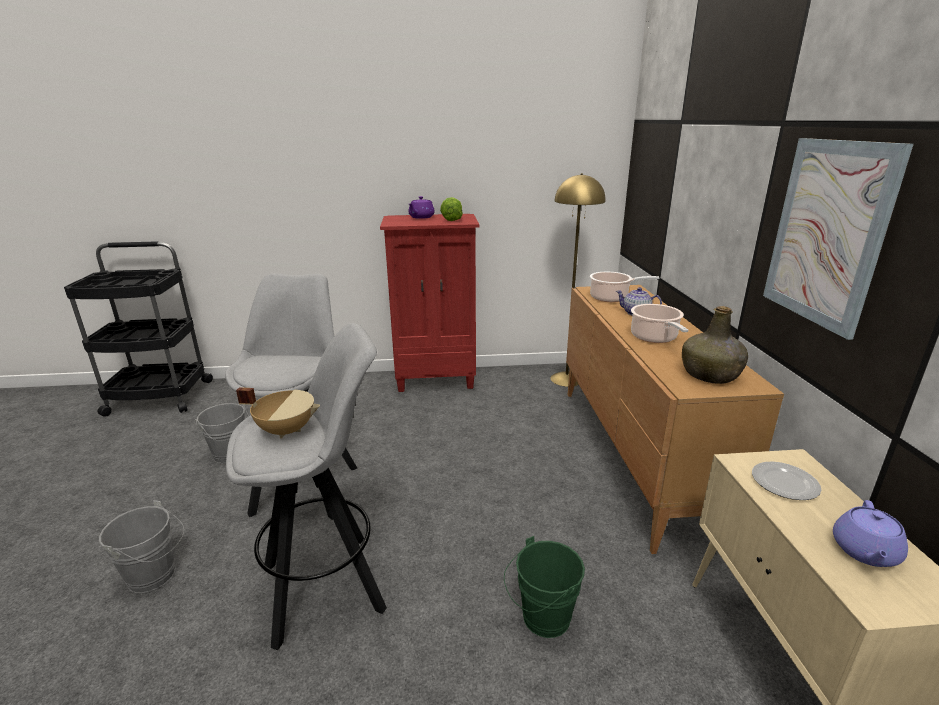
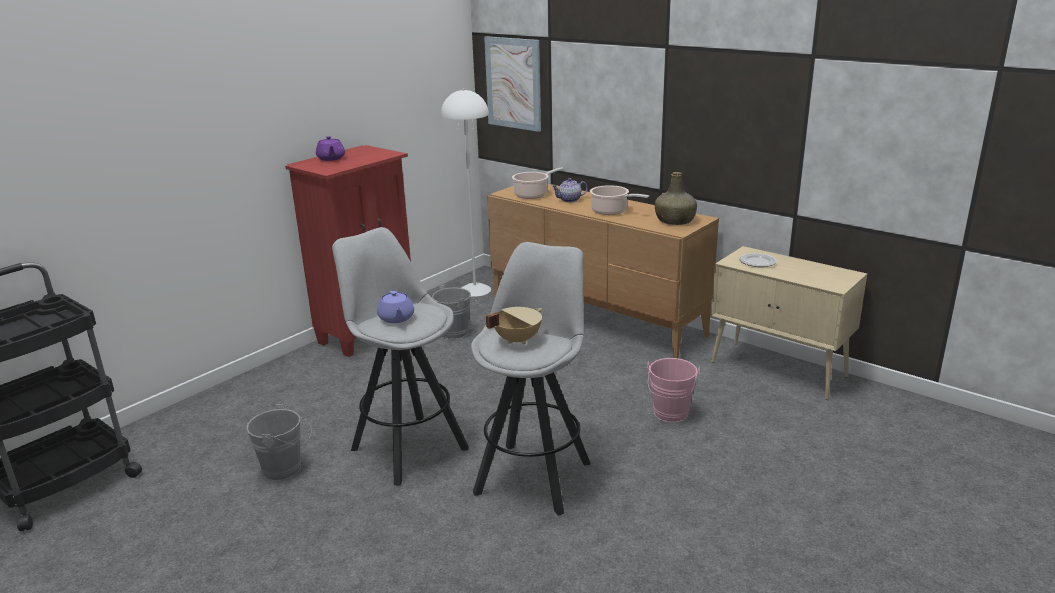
camera: 45 degrees left, 0 degrees up
(156, 576) = (403, 549): grey bucket -> grey bucket (457, 332)
(452, 219) = (369, 154): lettuce -> none
(541, 619) = (670, 415): green bucket -> pink bucket
(566, 379) = (475, 290): yellow floor lamp -> white floor lamp
(827, 233) = (723, 114): picture -> picture (513, 83)
(865, 552) = (813, 272): purple teapot -> purple teapot (396, 318)

